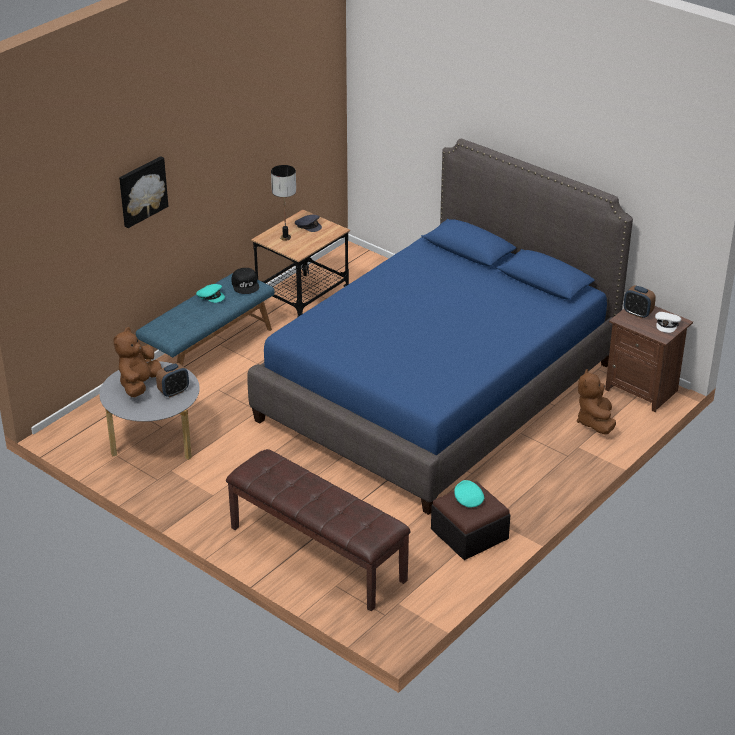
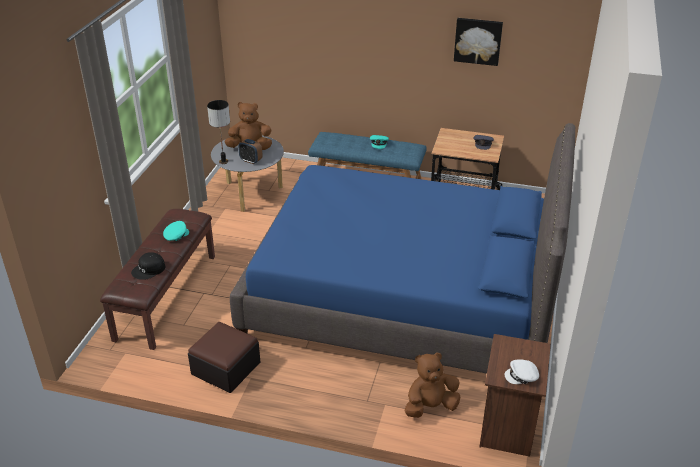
camera: 65 degrees right, 0 degrees up
(142, 191) = (342, 31): picture -> picture (478, 41)
(245, 284) = (406, 152): black cap -> black cap (149, 270)
(285, 237) = (457, 139): table lamp -> table lamp (223, 162)
(467, 499) = (225, 338): turquoise cap -> turquoise cap (176, 235)
(637, 313) = (522, 350): alarm clock -> none

